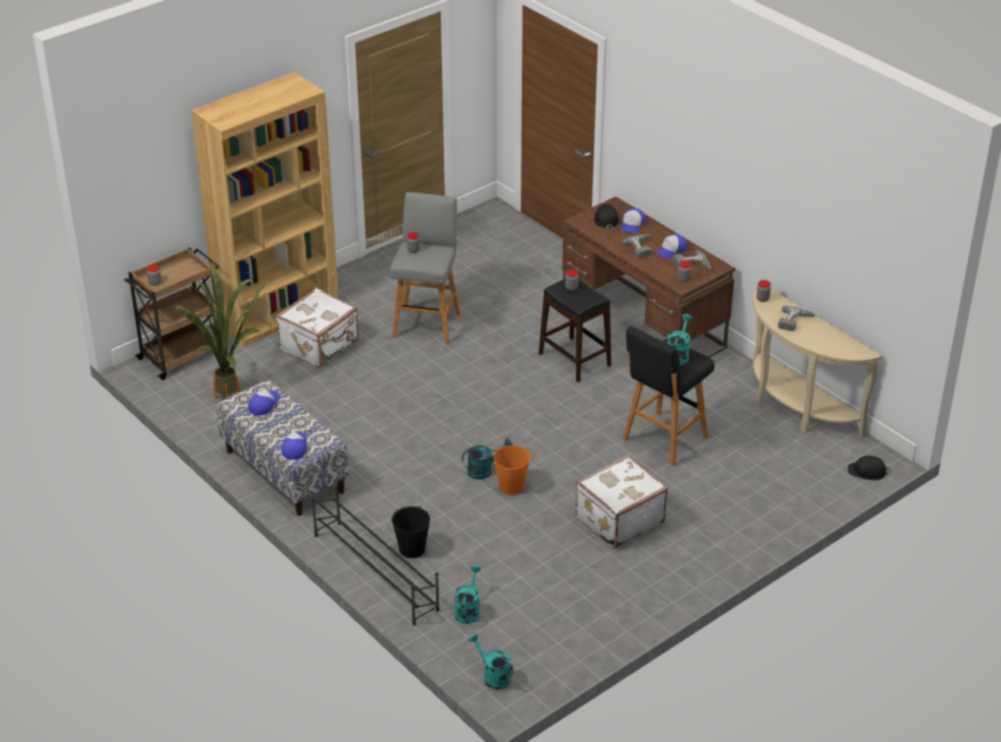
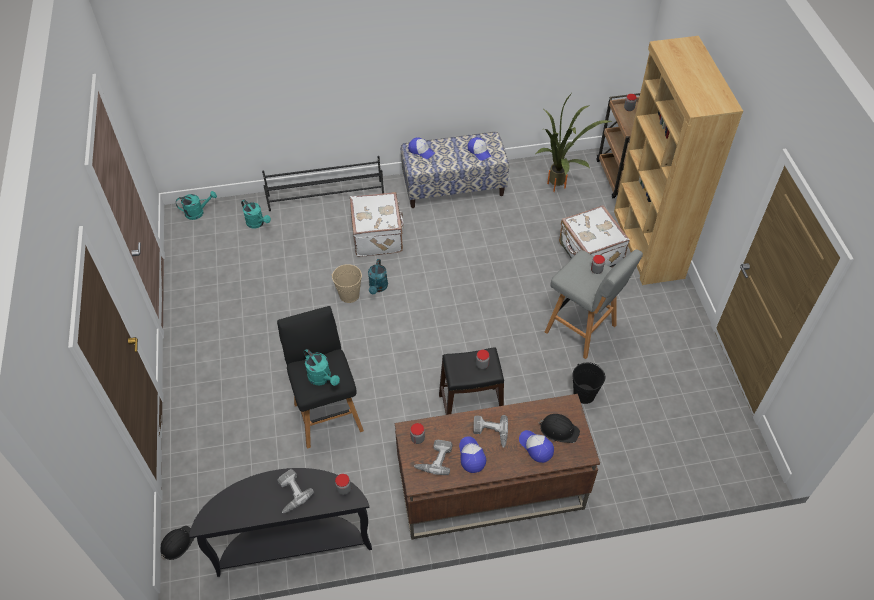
camera: 120 degrees right, 15 degrees up
(412, 549) = (331, 219): black bucket -> black bucket (584, 394)
(511, 486) = (349, 294): orange bucket -> beige bucket
(618, 519) = (268, 338): white suitcase -> white suitcase (378, 236)
(795, 407) = (293, 543): beige console table -> black console table

